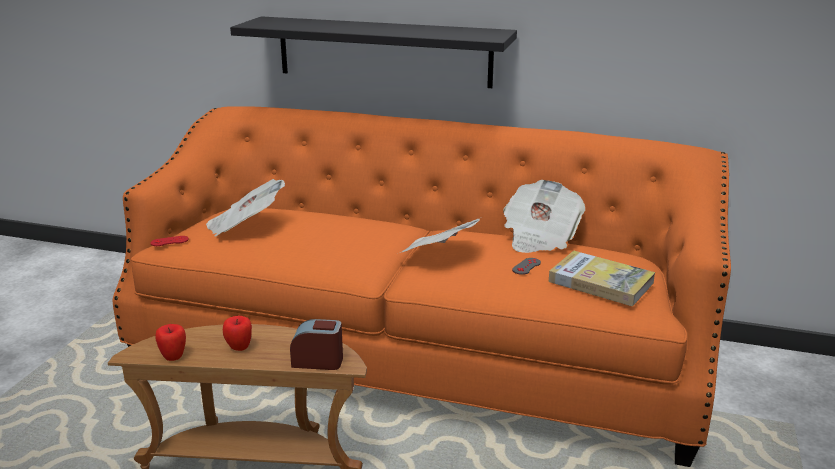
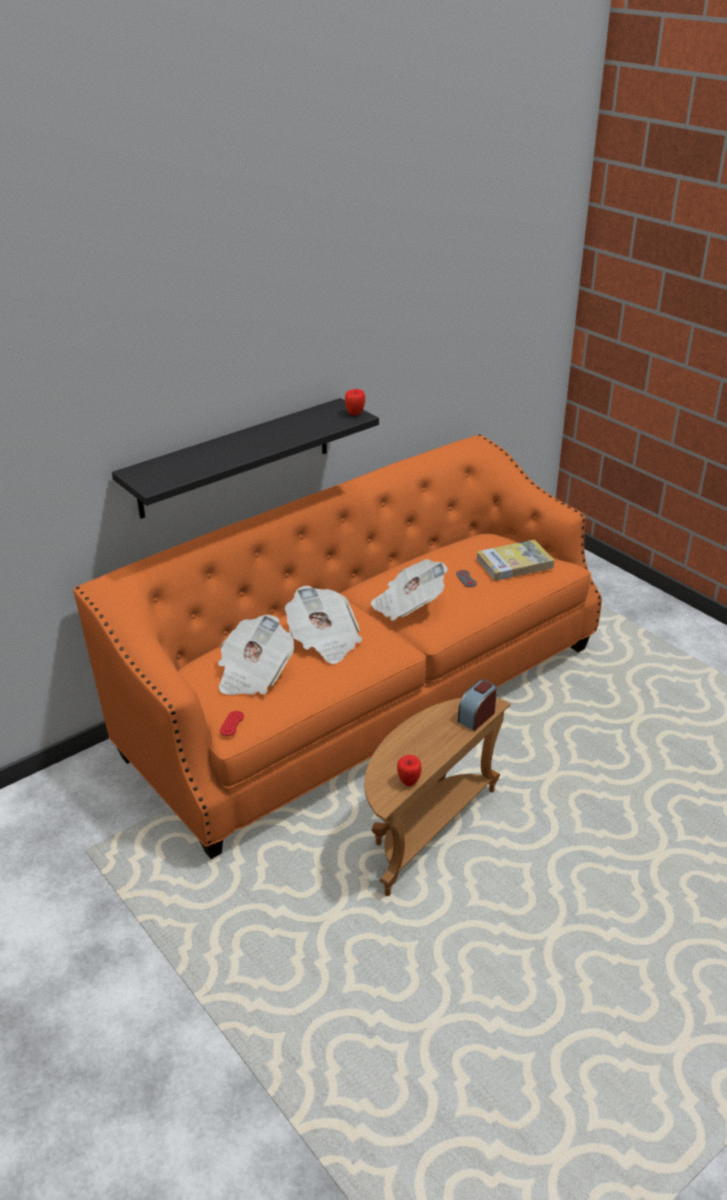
camera: 55 degrees left, 10 degrees up
(239, 348) = (425, 746): apple -> apple (355, 414)
(539, 237) = (428, 554): newspaper -> newspaper (324, 641)

